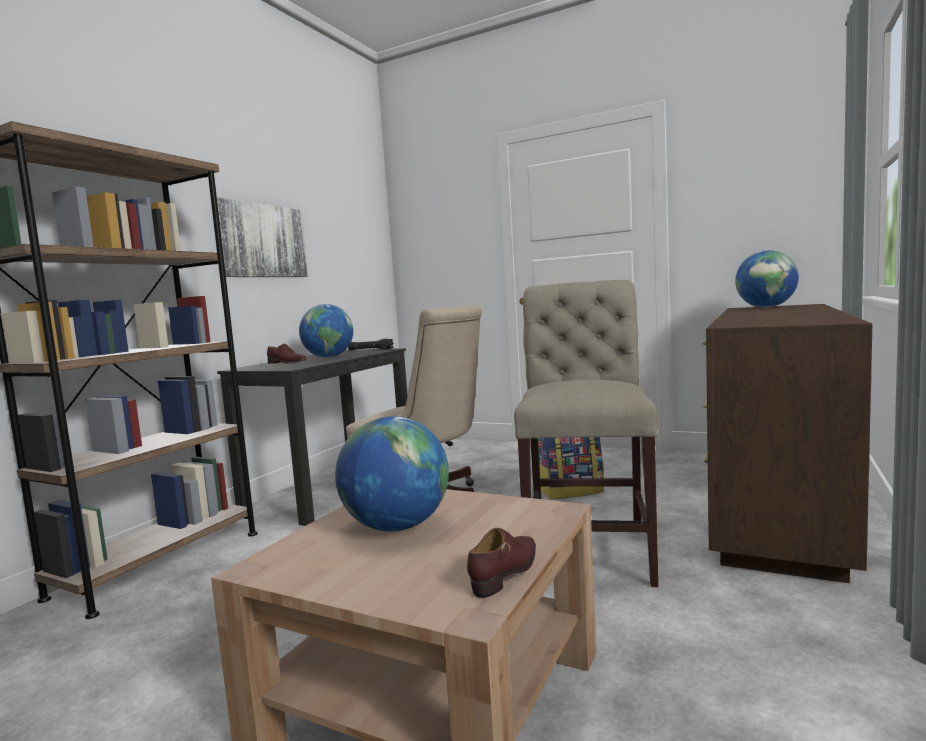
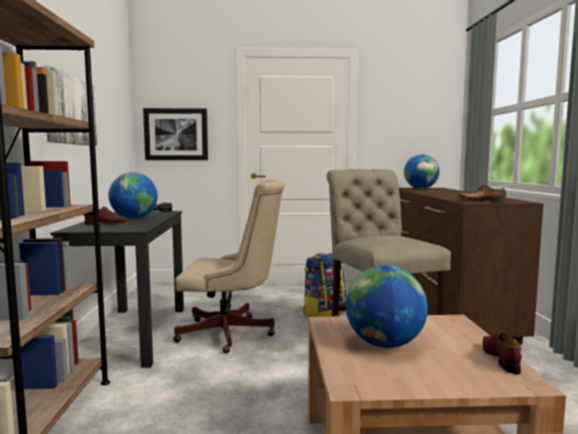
camera: 30 degrees left, 0 degrees up
(434, 255) = (176, 134): none -> picture
(755, 324) = (481, 201): none -> shoe

